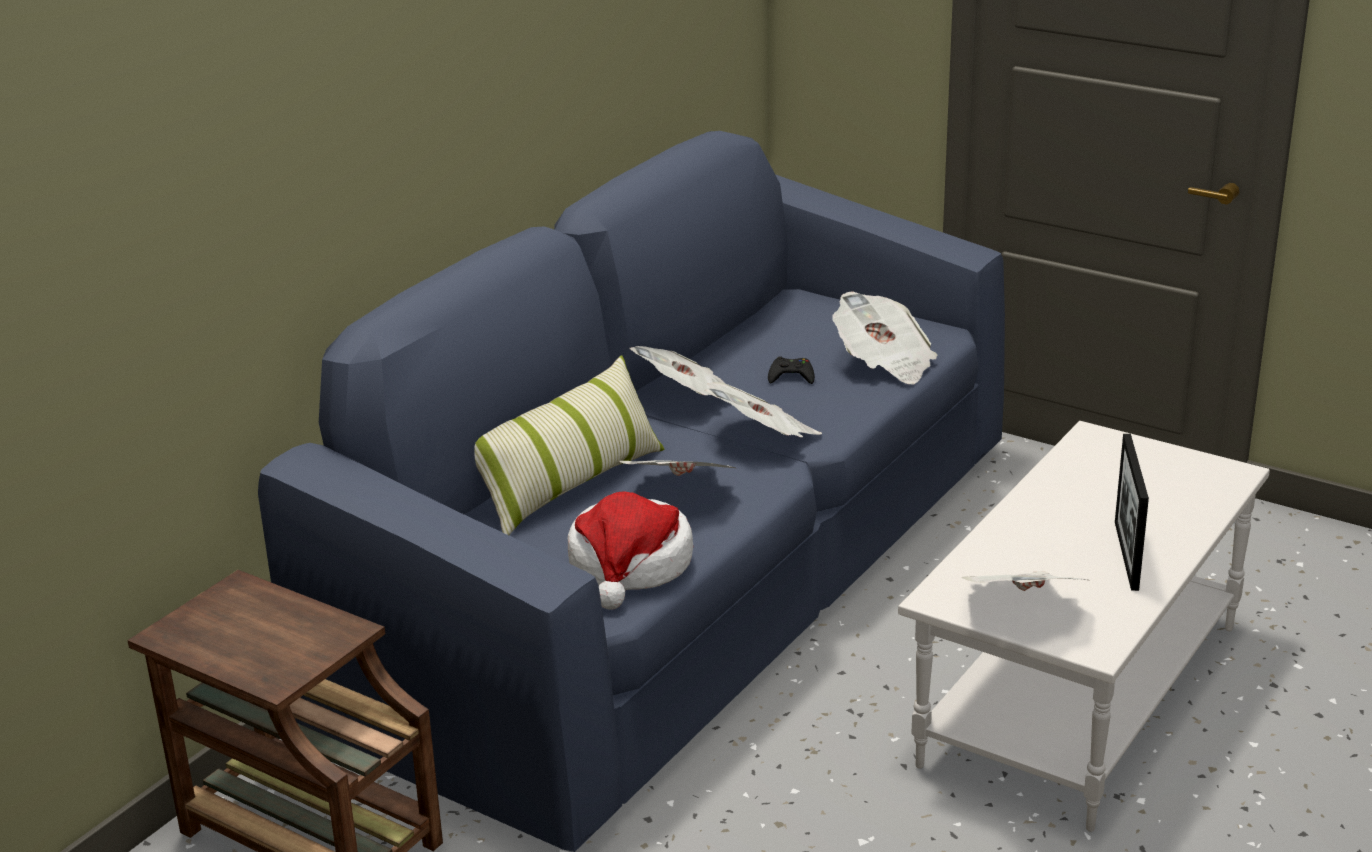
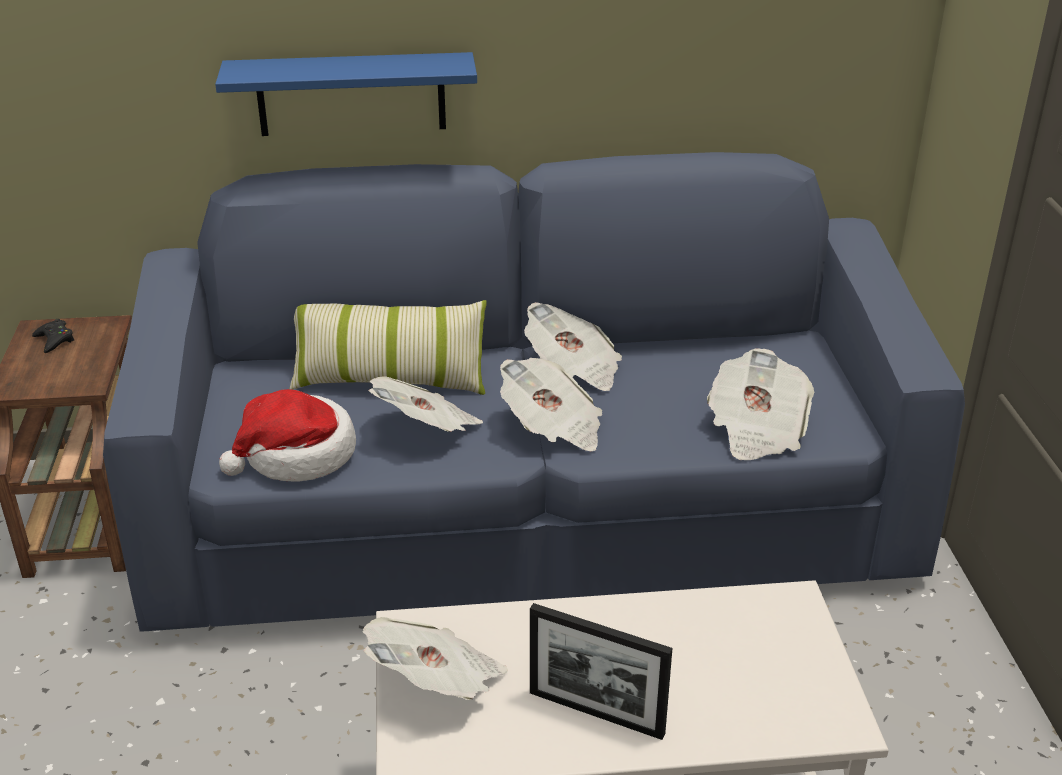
camera: 50 degrees right, 5 degrees up
(407, 195) = (351, 94): none -> blue shelf
(791, 376) = (675, 398): black game controller -> black game controller (54, 340)
(1126, 555) = (596, 713): picture frame -> picture frame turned 120 degrees counterclockwise

